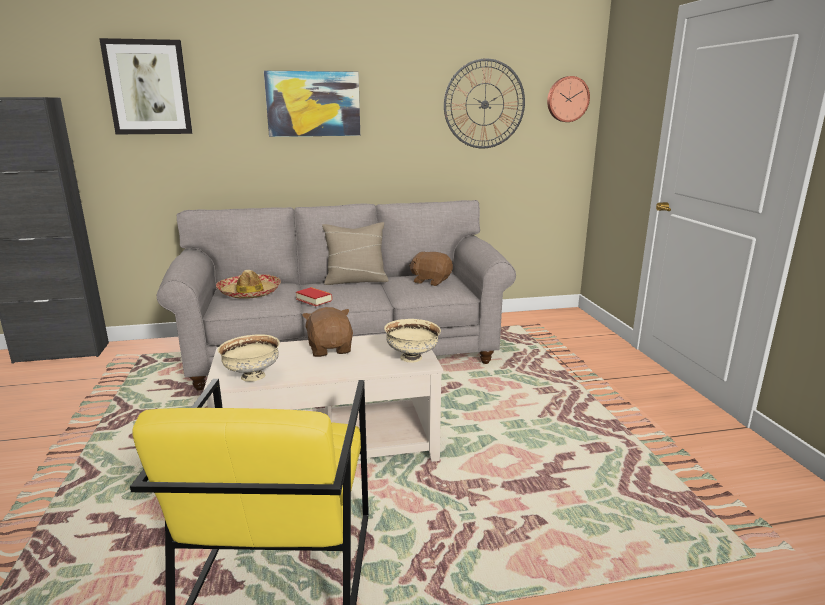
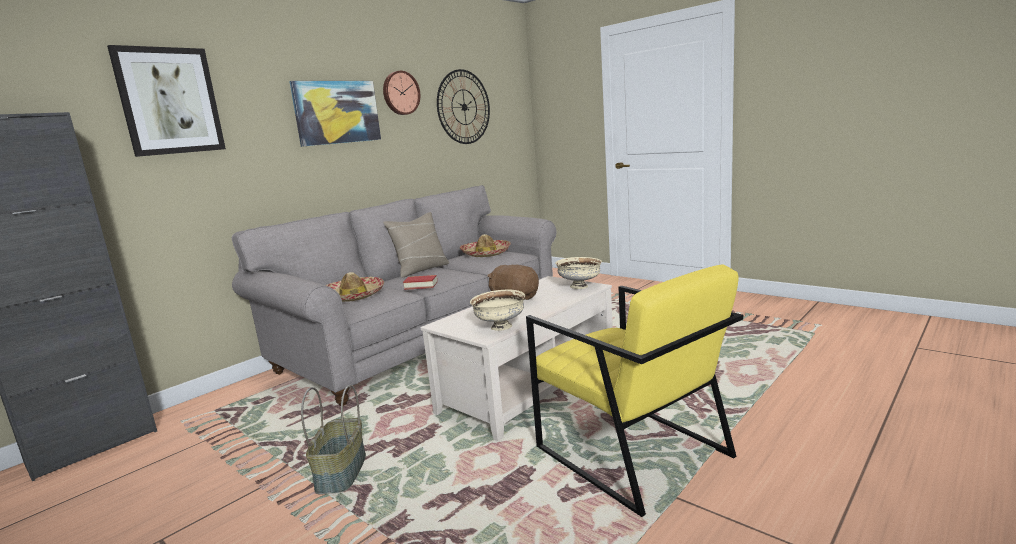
camera: 35 degrees left, 5 degrees down
(107, 451) = (342, 473): none -> basket
(431, 281) = (485, 254): brown plush toy -> hat
(567, 99) = (513, 101): wall clock -> wall clock (400, 93)

